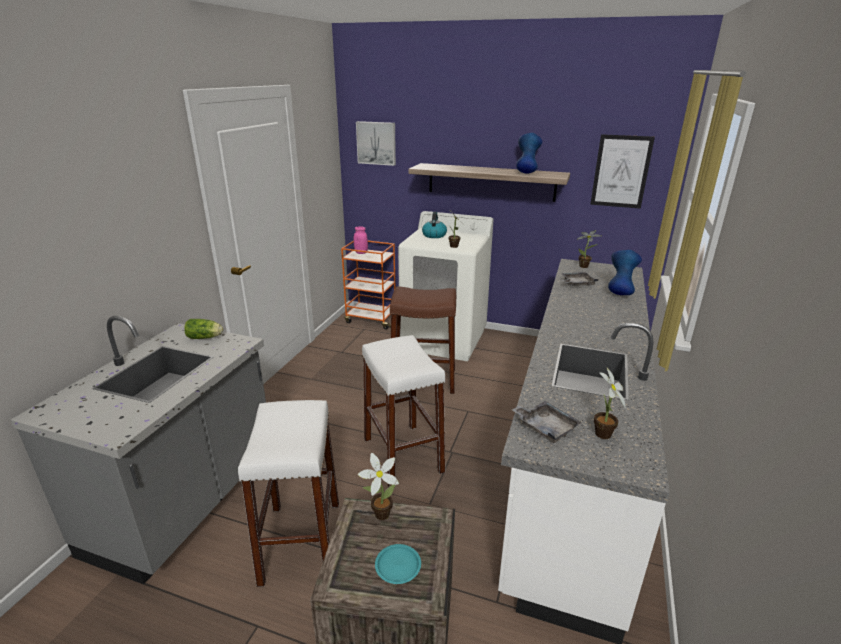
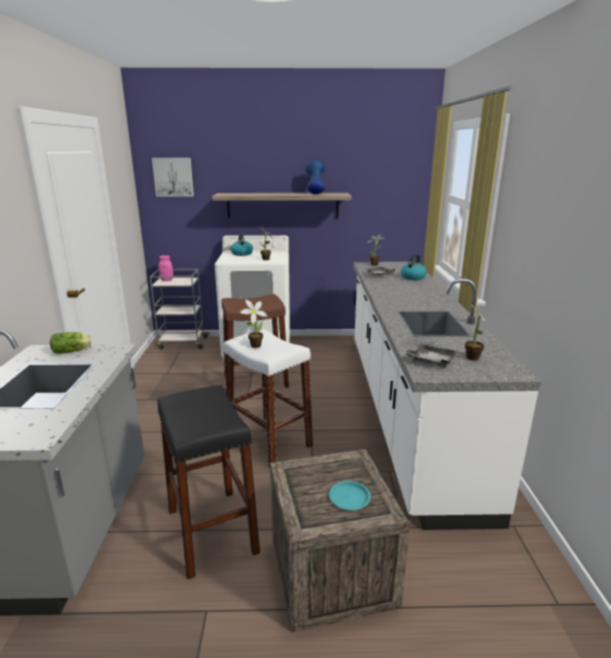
camera: 20 degrees left, 5 degrees down
(301, 541) = (212, 530): white stool -> black stool
(371, 319) = (182, 343): orange cart -> grey cart
(379, 514) = (308, 466): potted plant -> potted plant (254, 346)
(619, 292) = (413, 277): blue vase -> kettle
(621, 171) = (386, 189): picture -> none

